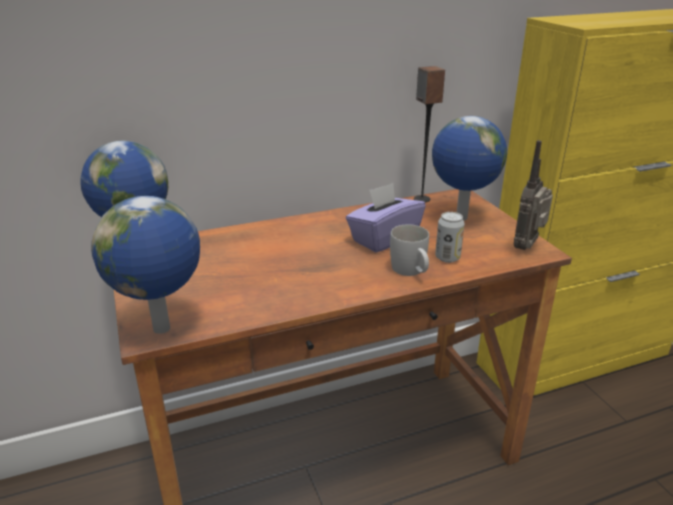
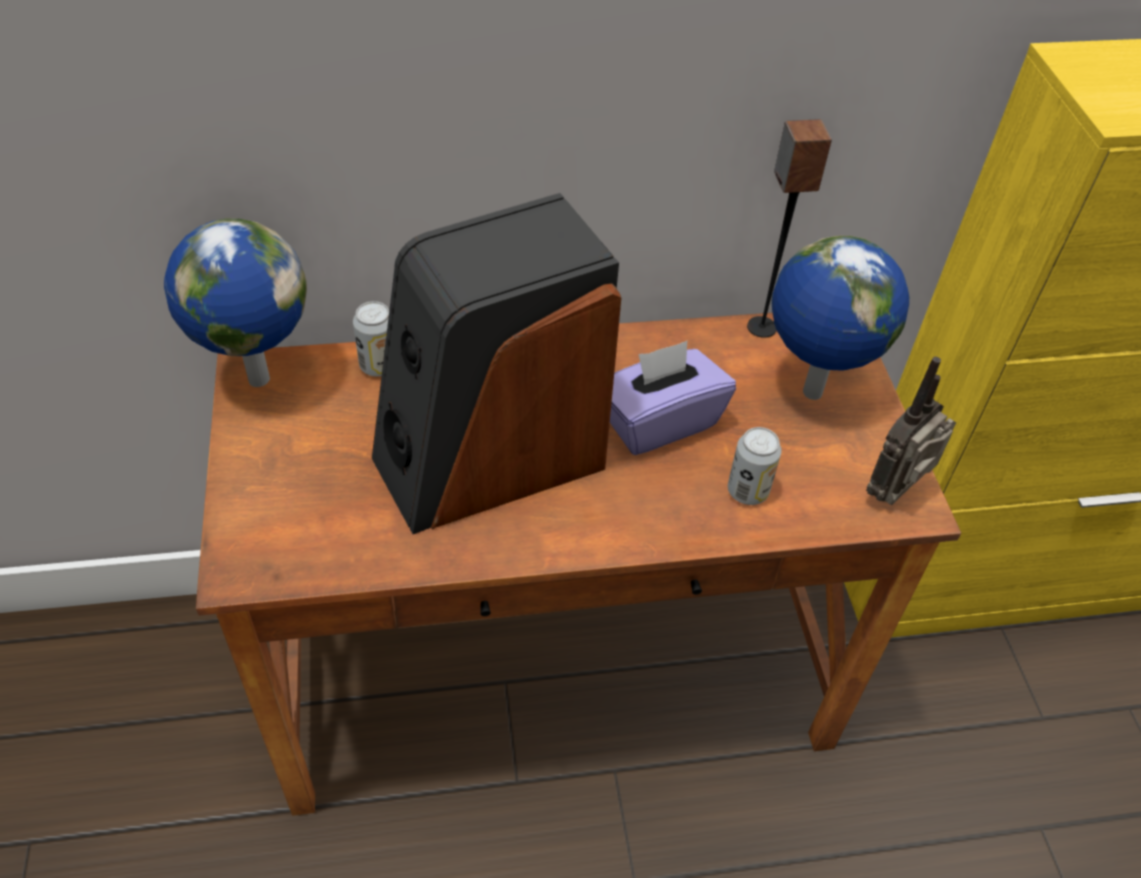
camera: 10 degrees right, 20 degrees up
(163, 329) = (263, 564): globe -> none
(211, 238) = (379, 365): none -> can
(292, 265) = (489, 459): none -> speaker
(411, 271) = (675, 513): white mug -> none

